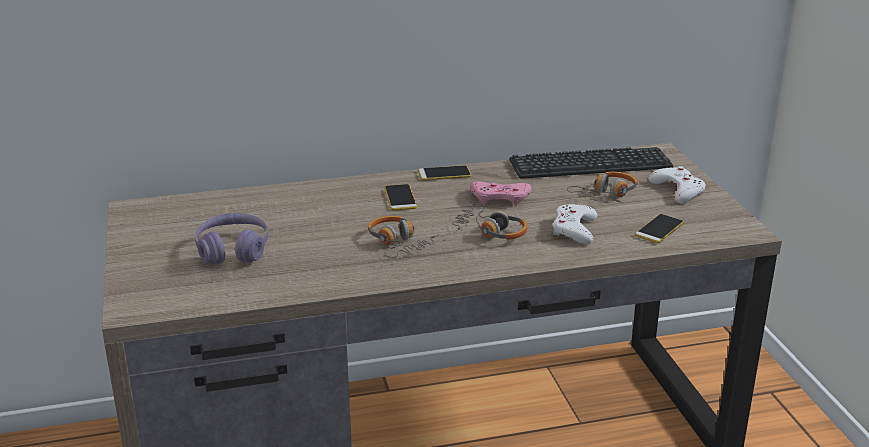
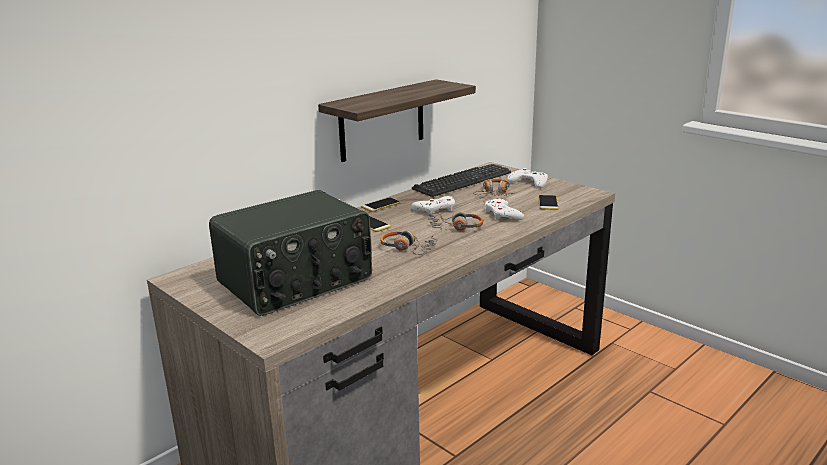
camera: 30 degrees left, 5 degrees down
(233, 250) = (296, 282): purple headphones -> radio
(471, 60) = (382, 120): none -> shelf
(500, 198) = (435, 209): pink game controller -> white game controller

